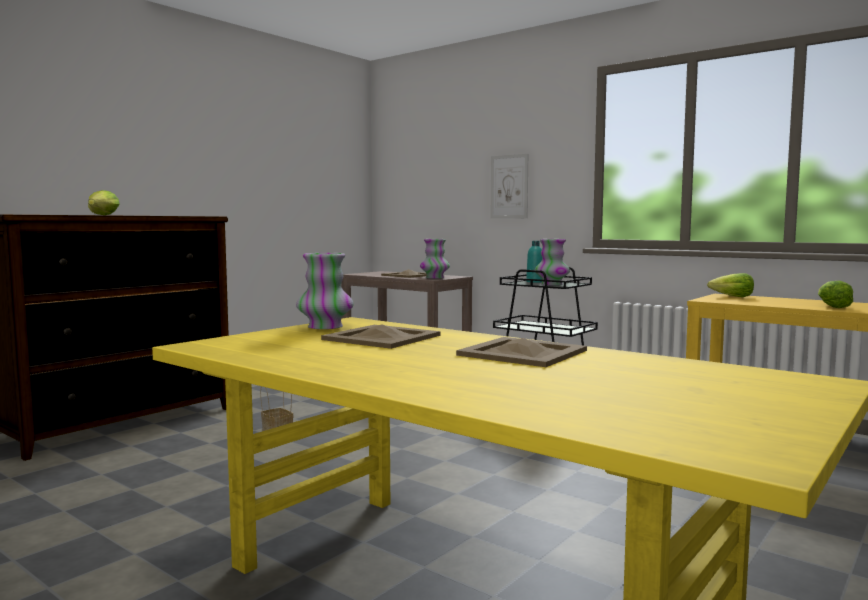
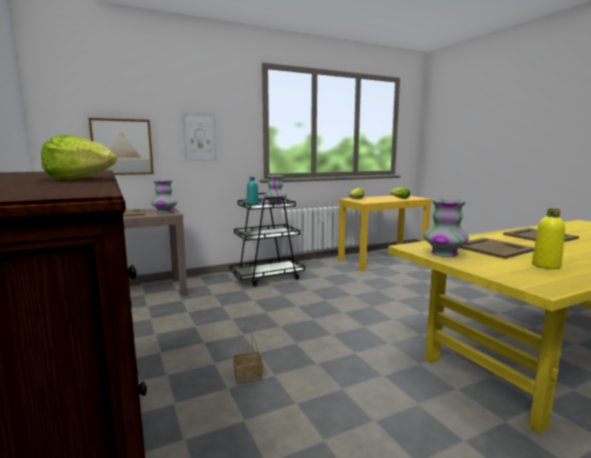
camera: 65 degrees left, 5 degrees up
(295, 349) = (546, 265): none -> yellow bottle
(434, 202) = (122, 147): none -> picture

